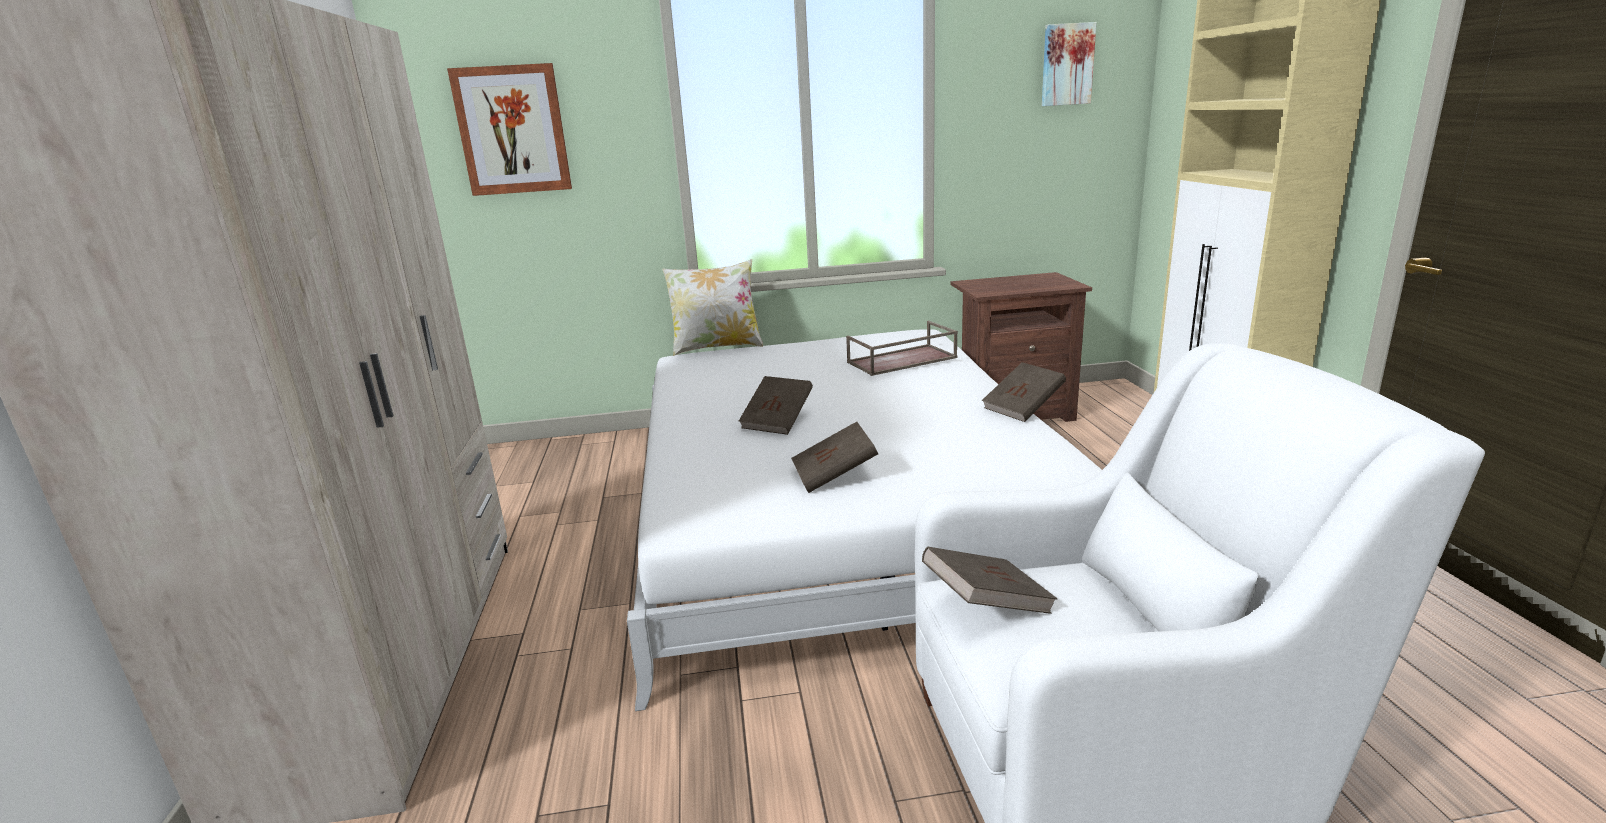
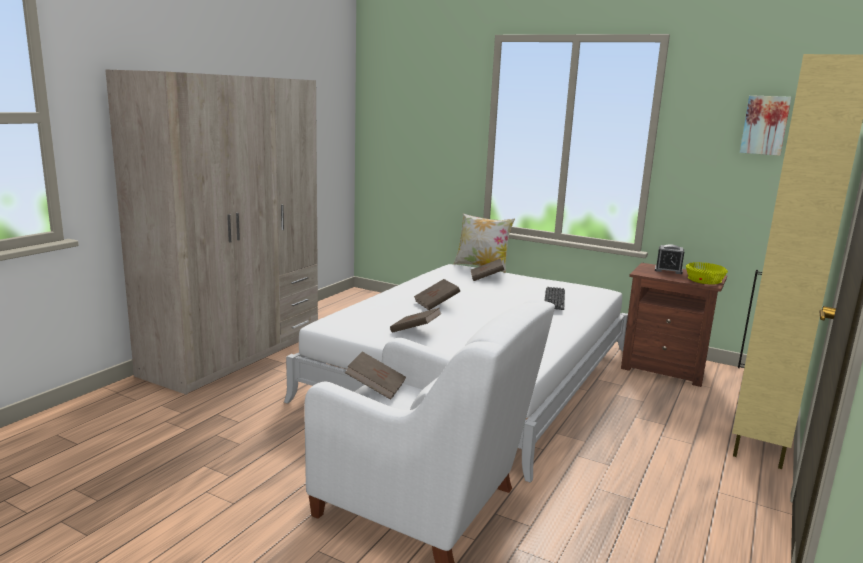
camera: 35 degrees right, 5 degrees down
(512, 130) = (410, 124): picture -> none
(901, 360) = (554, 299): brown tray -> keyboard
(998, 282) = (668, 270): none -> alarm clock
(1023, 408) = (568, 339): brown book -> brown book (486, 278)
(1056, 283) = (703, 280): none -> yellow bowl

